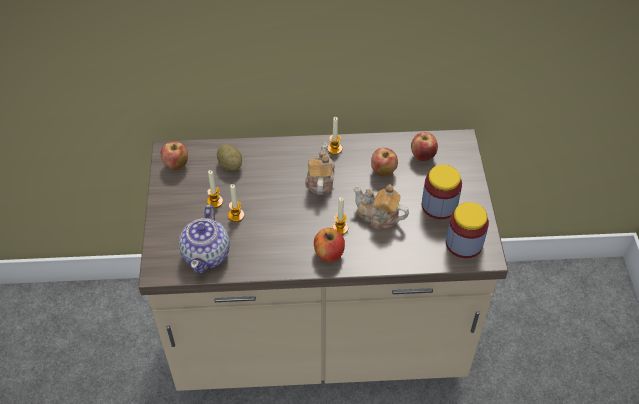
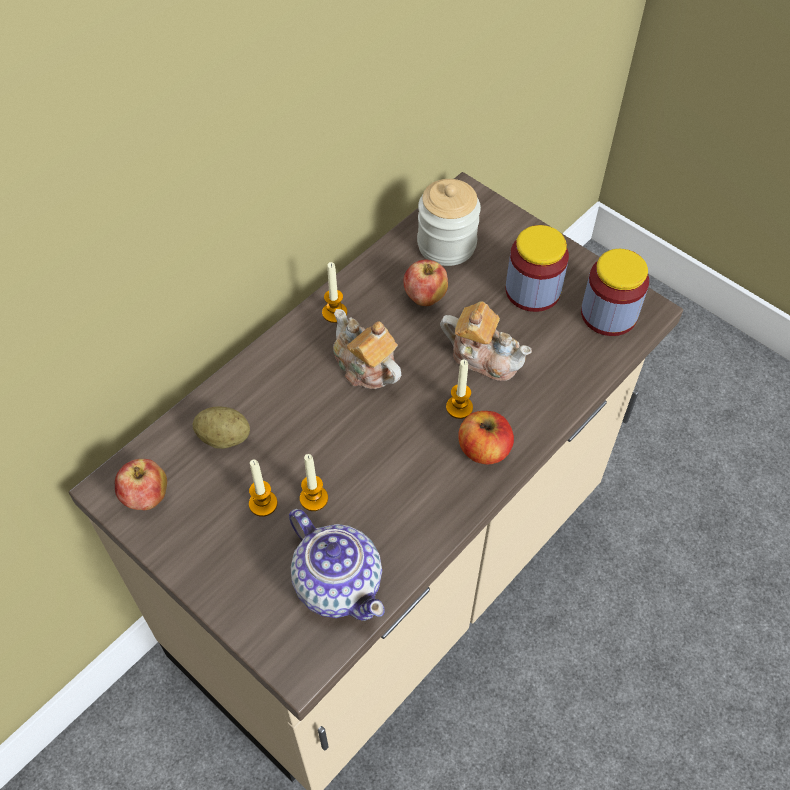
camera: 45 degrees left, 5 degrees up
(378, 216) = (484, 357): teapot -> teapot turned 135 degrees counterclockwise
(423, 156) = (446, 245): apple -> jar

